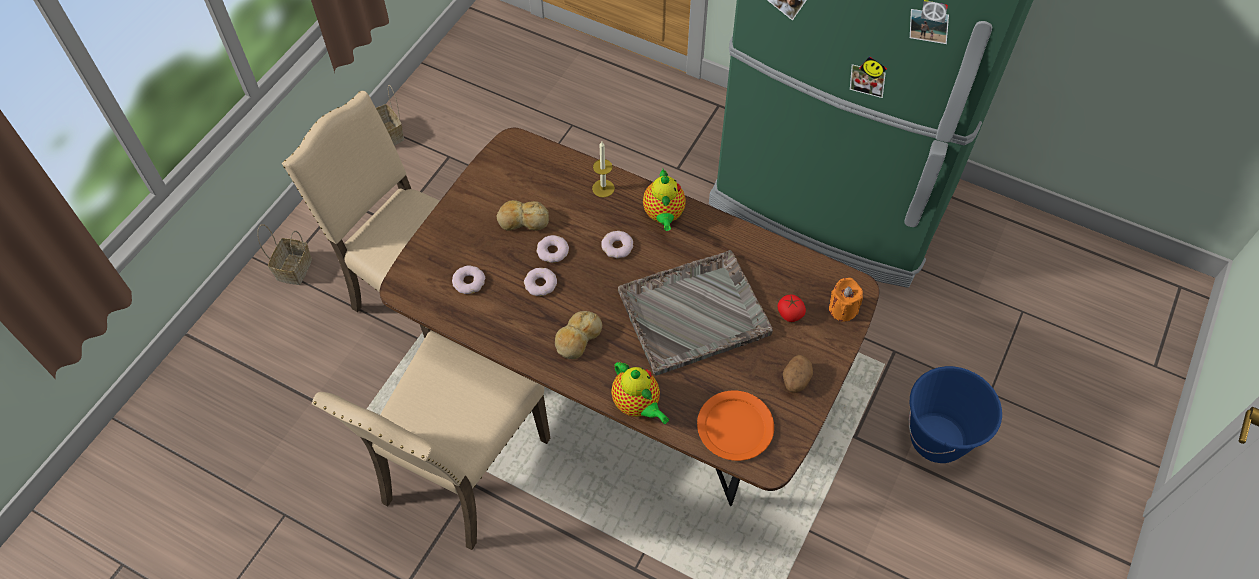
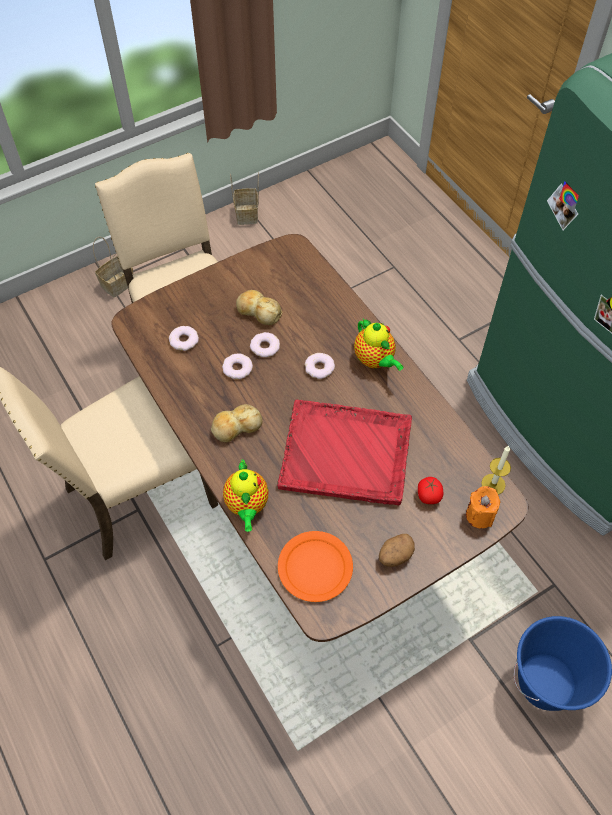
camera: 30 degrees right, 0 degrees up
(603, 188) = (340, 315): candle -> candle (493, 484)
(663, 216) = (375, 360): teapot -> teapot turned 60 degrees counterclockwise
(695, 313) = (347, 454): grey tray -> red tray

